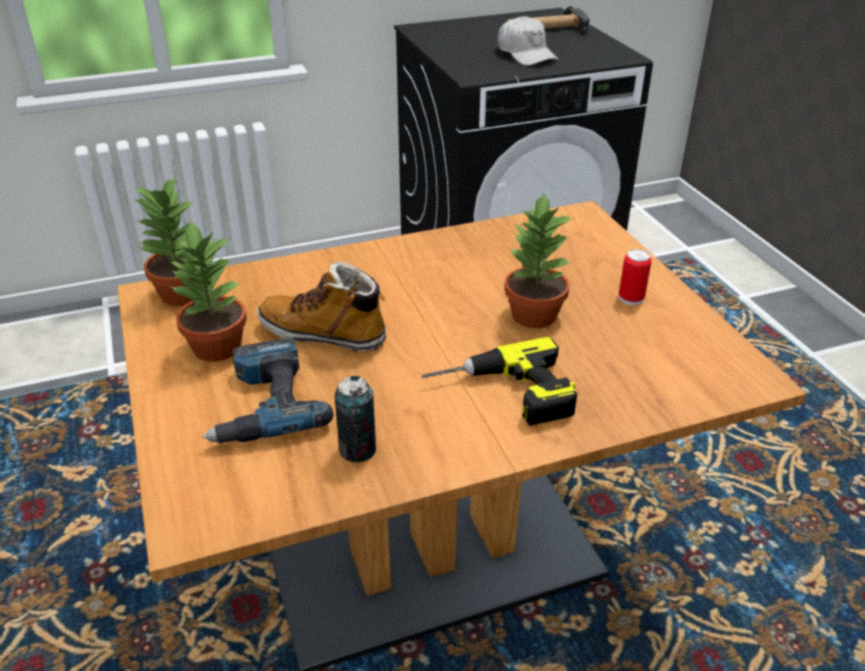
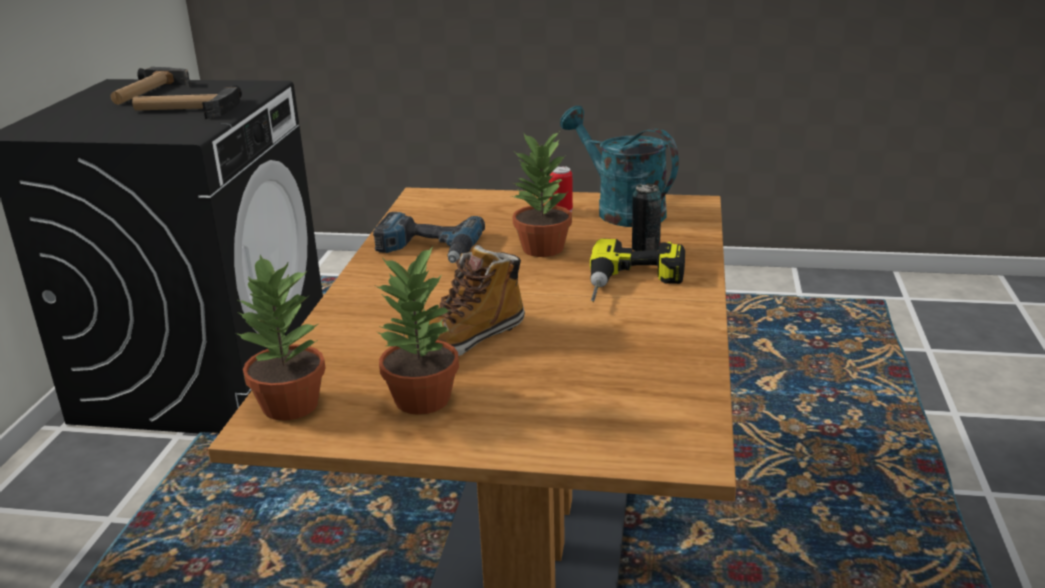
camera: 60 degrees left, 10 degrees down
(263, 404) = (545, 389): power drill -> power drill (428, 249)
(357, 450) = (651, 356): can -> can (645, 248)
(526, 54) = (185, 110): white cap -> hammer
(677, 333) = (621, 210): none -> turquoise watering can

